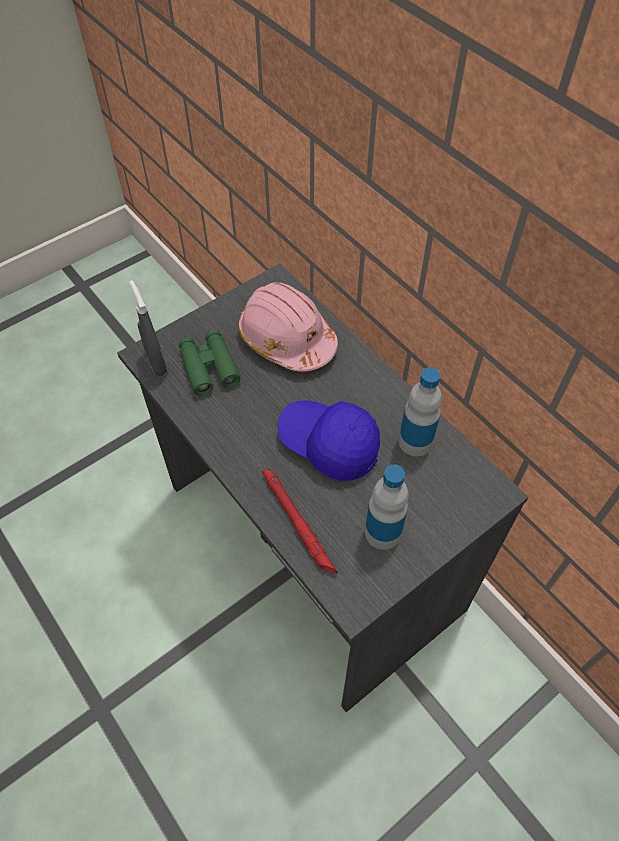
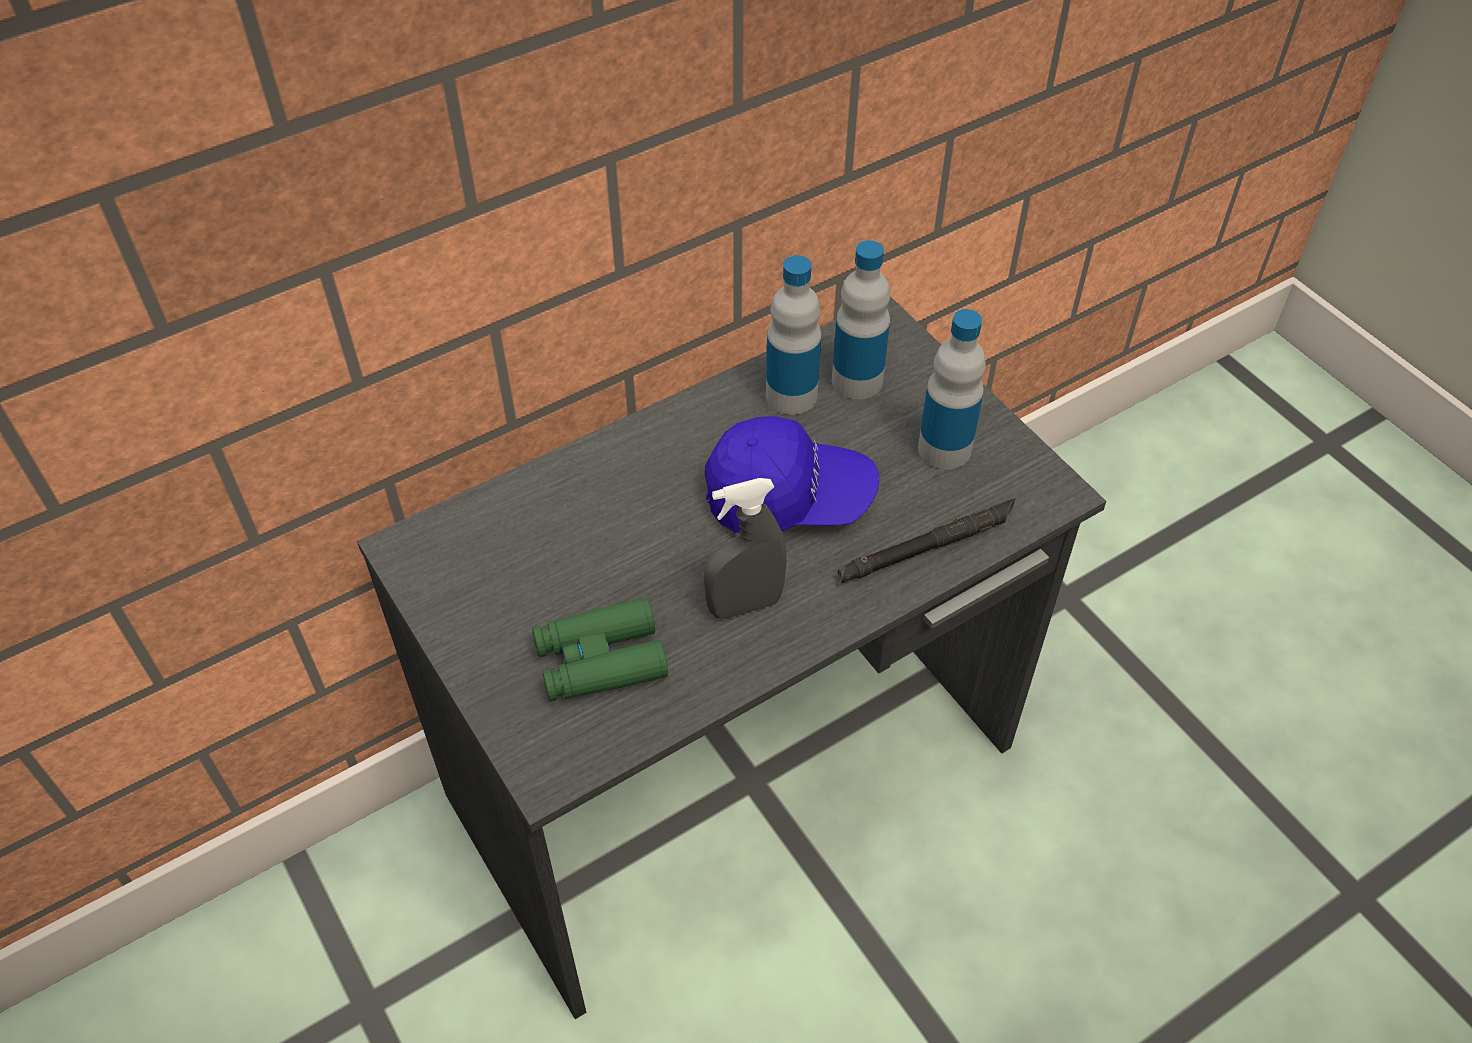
camera: 85 degrees left, 5 degrees down
(156, 363) = (573, 749): grey spray bottle -> grey spray bottle (744, 605)
(286, 339) = (555, 540): pink hard hat -> none
(298, 523) = (928, 546): red flashlight -> black flashlight
(329, 445) = (788, 497): blue cap -> blue cap turned 120 degrees counterclockwise
(436, 478) = (857, 380): none -> bottle

